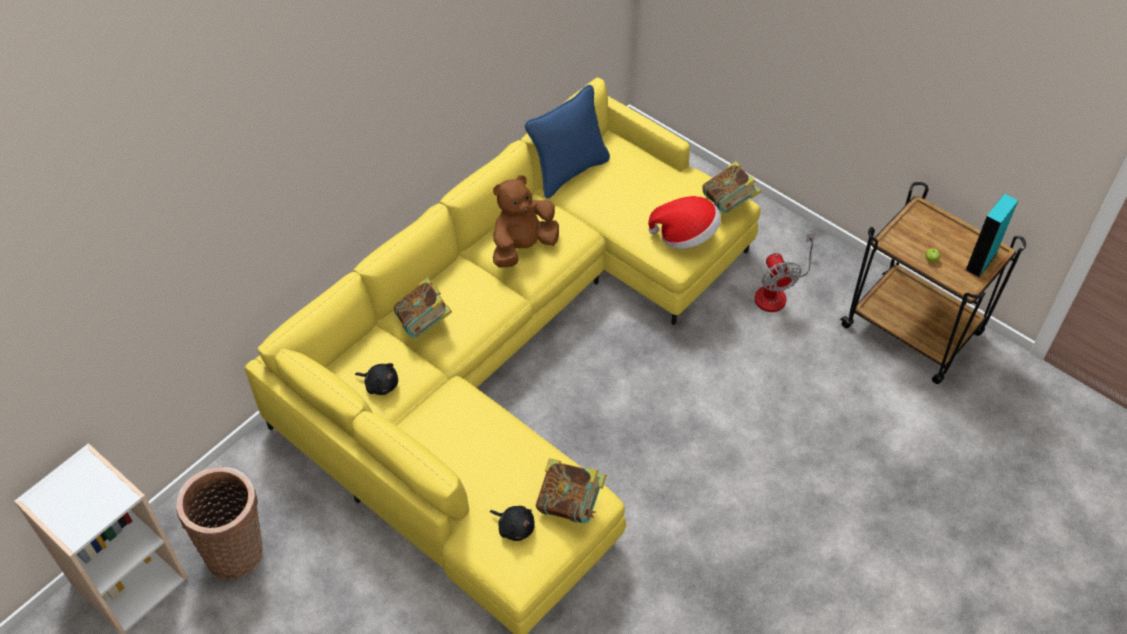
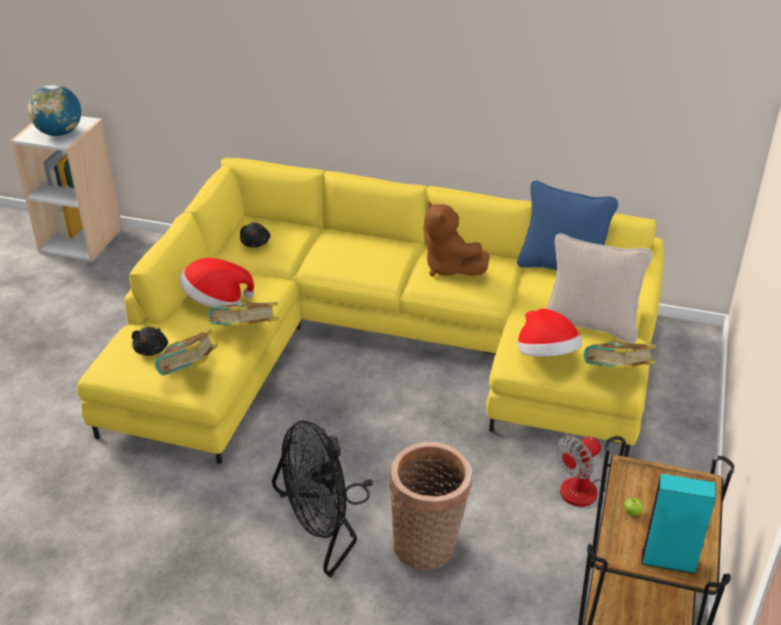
camera: 65 degrees right, 15 degrees down
(94, 496) = (60, 133): none -> globe
(237, 549) = (124, 273): basket -> basket (428, 546)
(424, 323) = (330, 245): book -> book (244, 333)
(464, 449) = (216, 301): none -> hat
(523, 247) = (449, 268): brown plush toy -> brown plush toy turned 150 degrees counterclockwise
(660, 189) = (590, 325): none -> beige pillow
(725, 482) = (325, 522): none -> black fan

